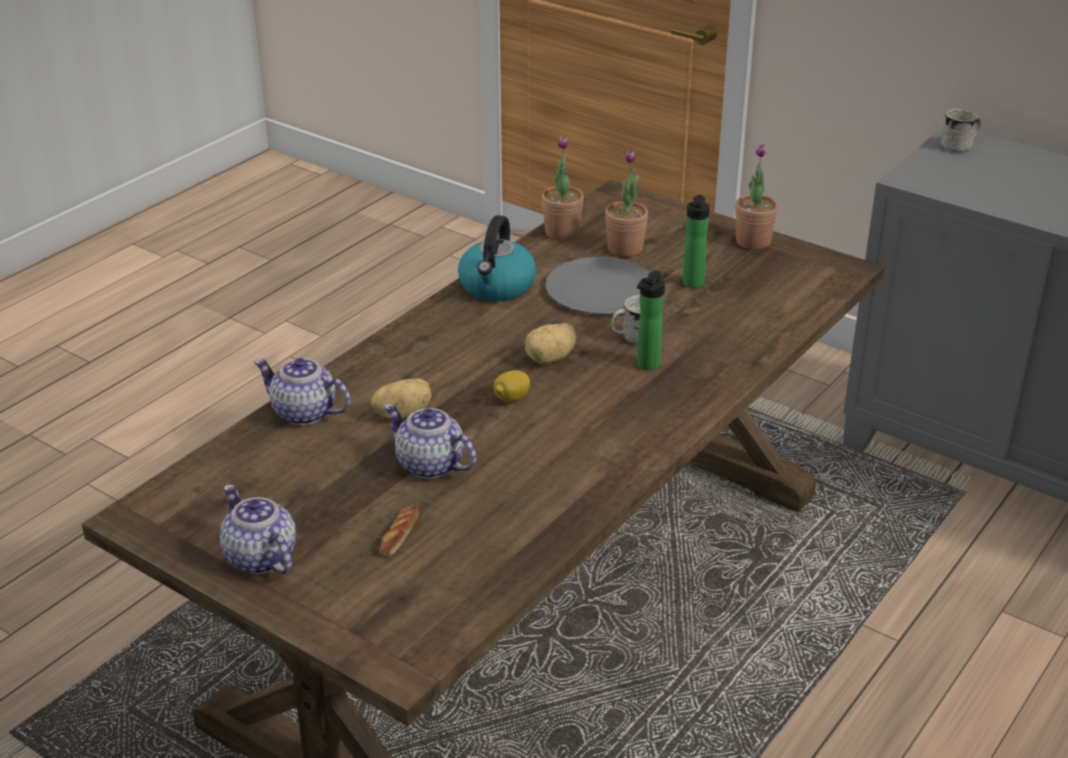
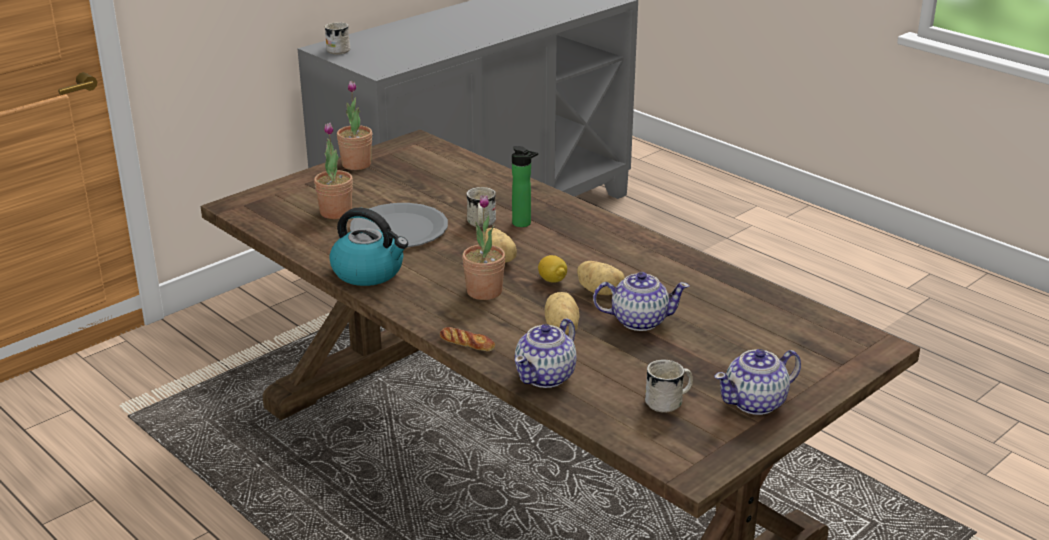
camera: 80 degrees left, 5 degrees down
(259, 496) = (669, 402): none -> white mug
(399, 535) = (728, 339): bread -> bread (467, 343)
(430, 465) = (638, 320): teapot -> teapot turned 135 degrees counterclockwise
(493, 434) = (601, 291): none -> potato
(562, 232) = (288, 235): potted plant -> potted plant (484, 291)
(692, 285) = (411, 194): bottle -> none

